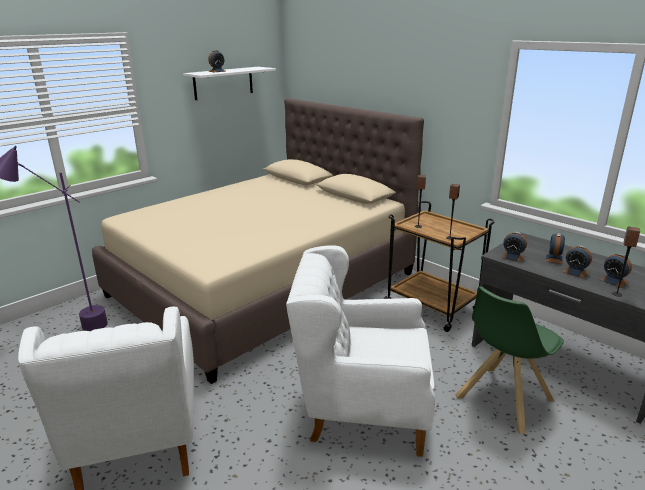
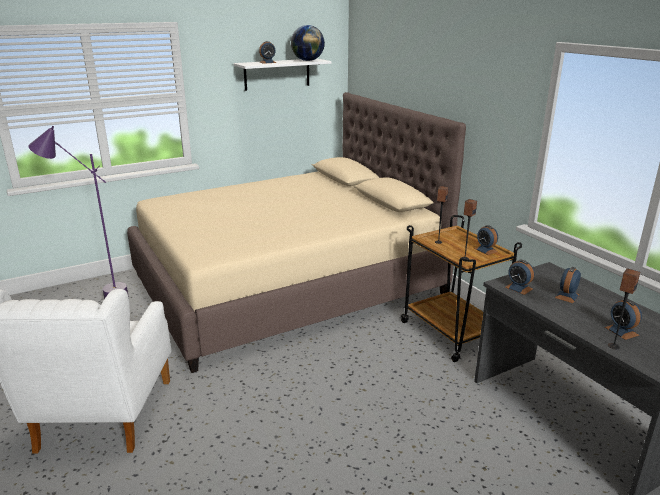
camera: 15 degrees right, 0 degrees up
(253, 68) = (307, 60): none -> globe
(363, 411) = (322, 427): white armchair -> none
(502, 399) = (478, 444): green chair -> none
(575, 272) = (581, 314): alarm clock -> alarm clock (485, 250)

